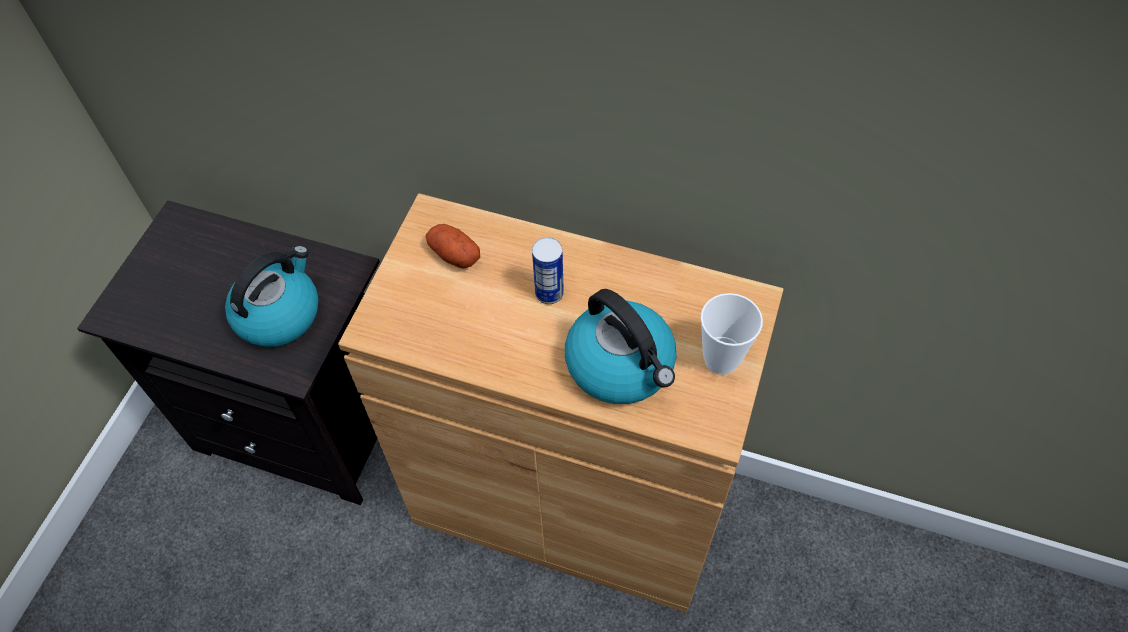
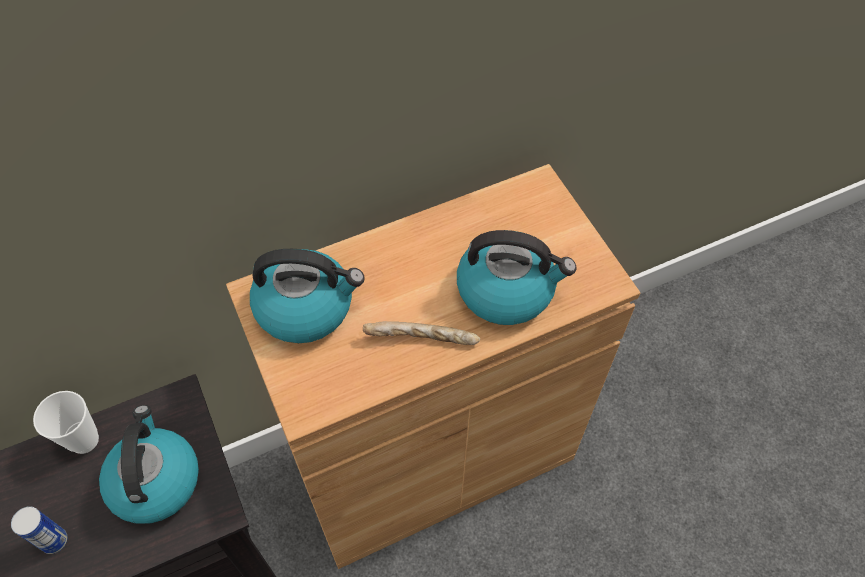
camera: 45 degrees left, 0 degrees up
(454, 255) = (306, 307): potato -> kettle
(509, 349) = (421, 340): none -> bread
(549, 293) = (406, 280): can -> can (54, 541)
(721, 359) = (562, 237): cup -> cup (84, 440)

